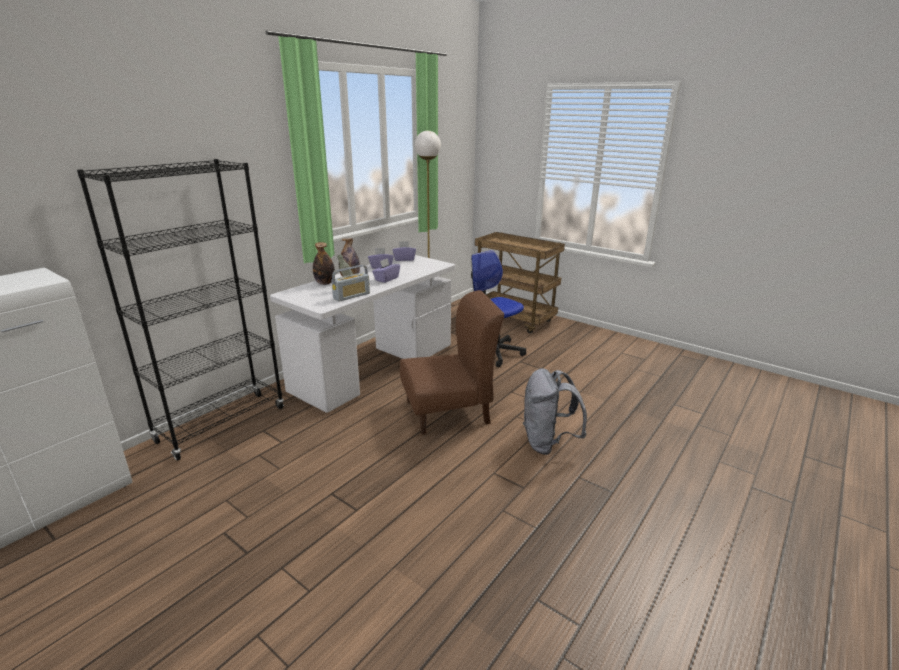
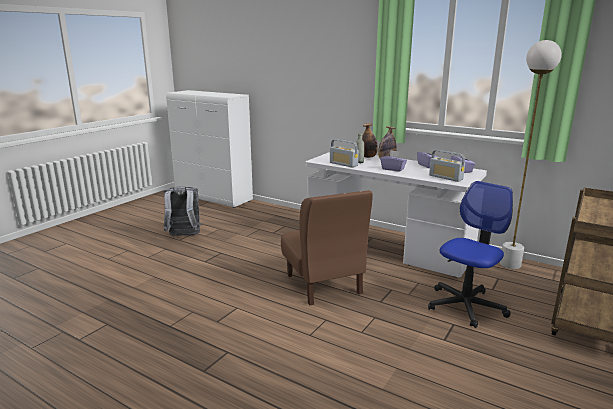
camera: 85 degrees right, 5 degrees down
(222, 424) = (289, 215): black bookcase -> none
(425, 266) = (445, 177): none -> radio
(547, 443) = (281, 336): grey backpack -> grey backpack (184, 236)

